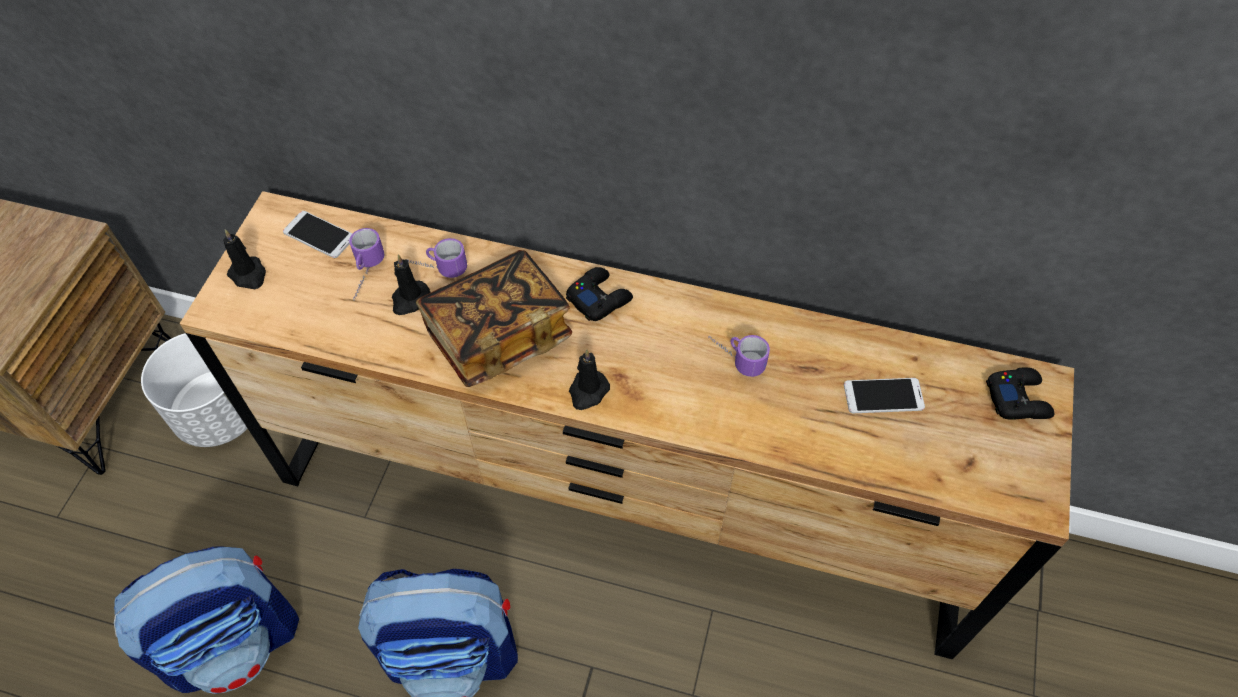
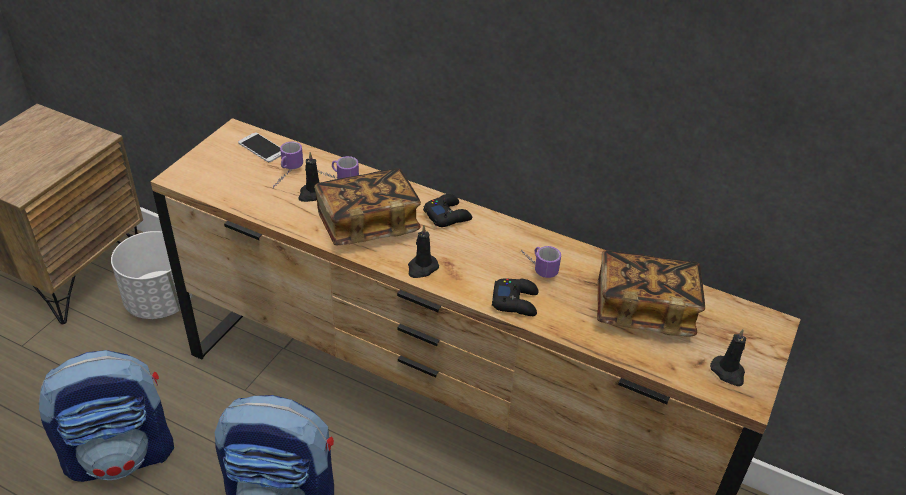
camera: 10 degrees right, 15 degrees down
(249, 275) = (206, 162): black candle -> black candle (728, 372)
(883, 396) = (643, 309): phone -> book
(1018, 399) = (750, 329): black game controller -> black game controller (515, 301)

